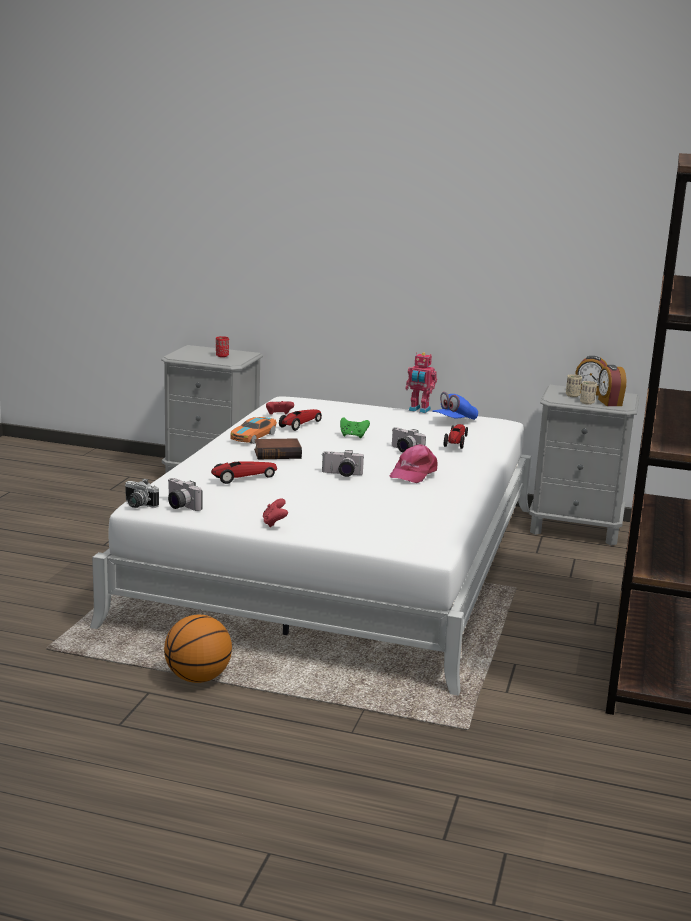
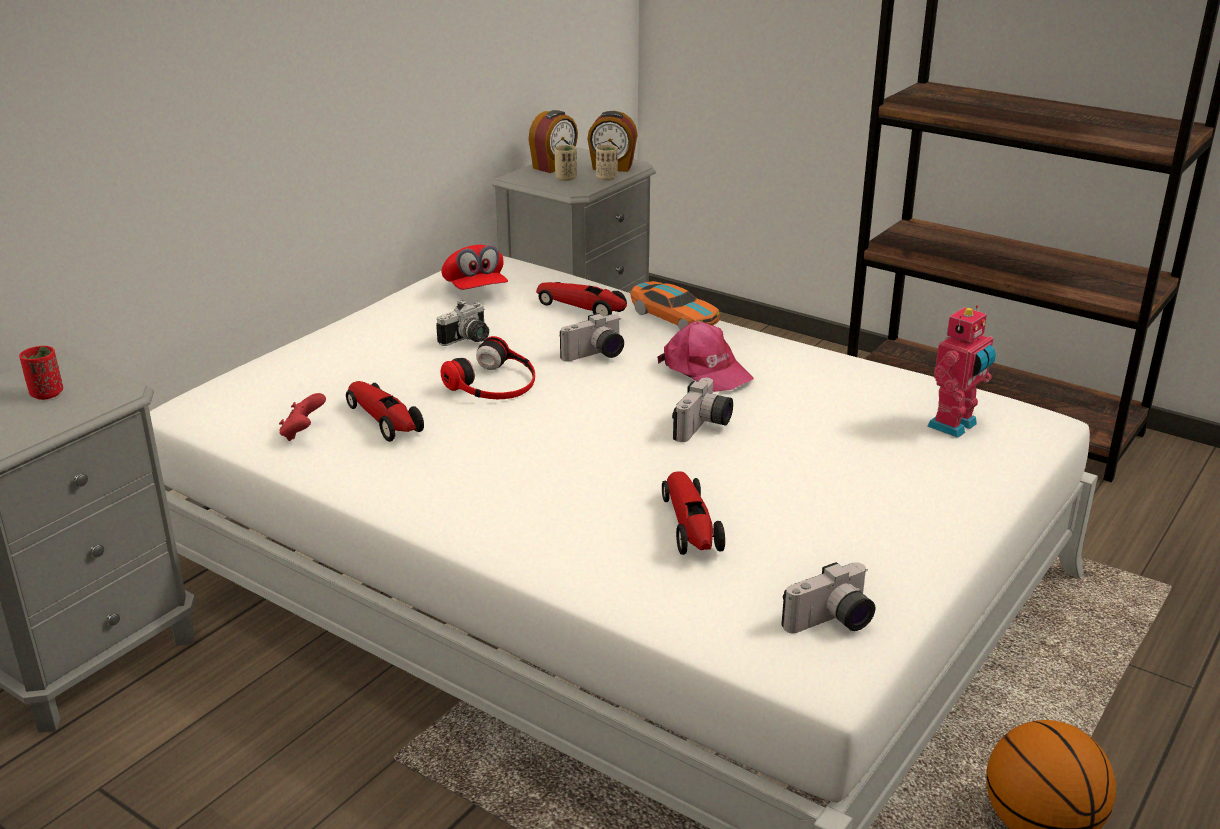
camera: 70 degrees left, 10 degrees up
(137, 505) = (821, 679): camera -> camera (468, 340)
(253, 436) = (430, 479): toy car -> toy car (674, 317)
(274, 523) = (929, 530): red game controller -> none
(278, 453) = (564, 468): book -> none
(353, 436) = (494, 382): green game controller -> headphones
(419, 410) = (389, 304): toy robot -> toy robot (955, 426)
(454, 421) = (475, 290): blue cap -> red cap

